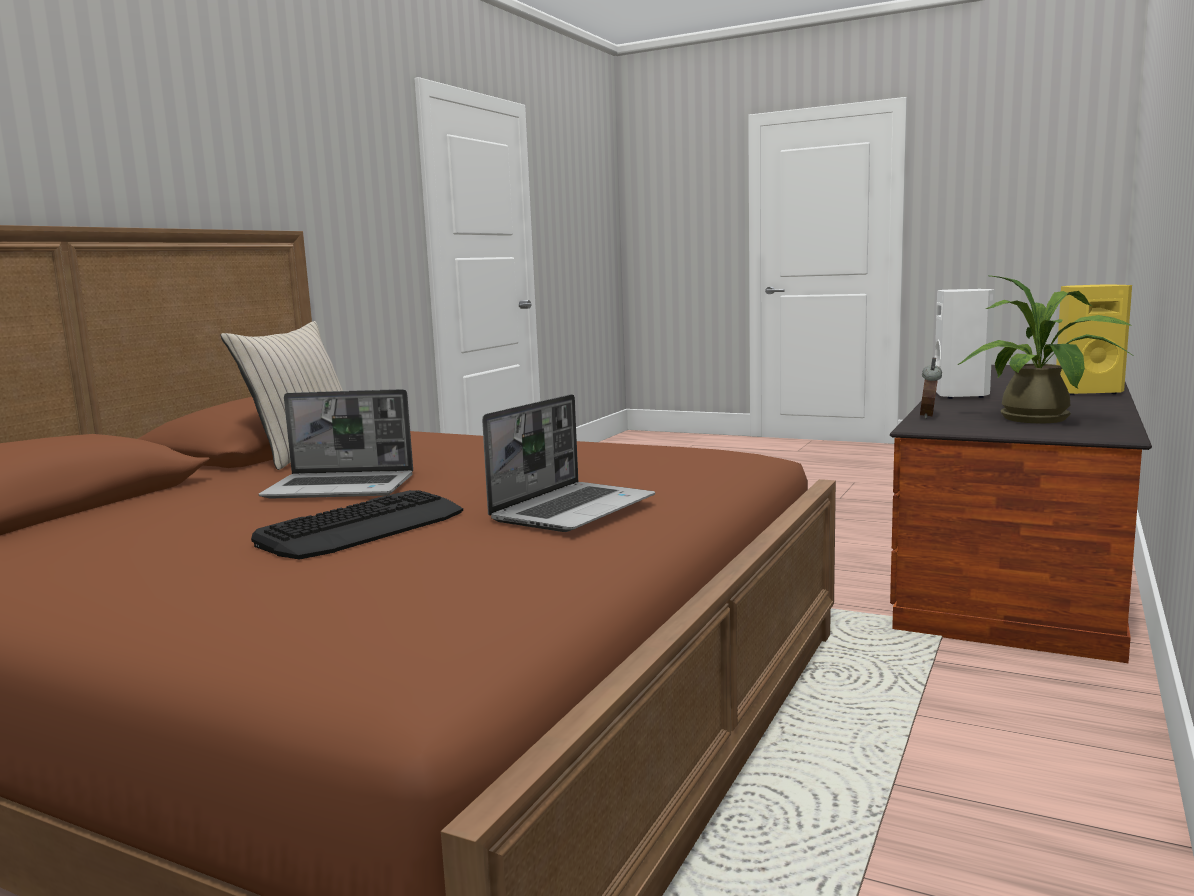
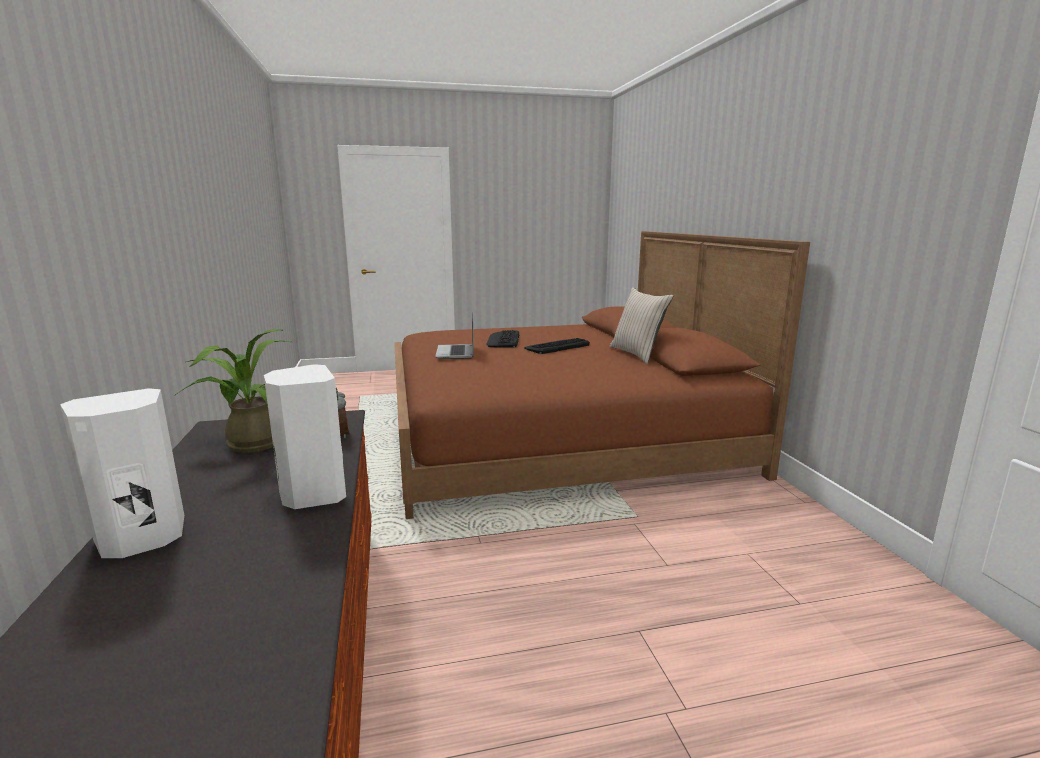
camera: 140 degrees right, 5 degrees up
(342, 488) = (557, 346): laptop -> keyboard
(1086, 392) = (142, 539): yellow speaker -> white speaker

